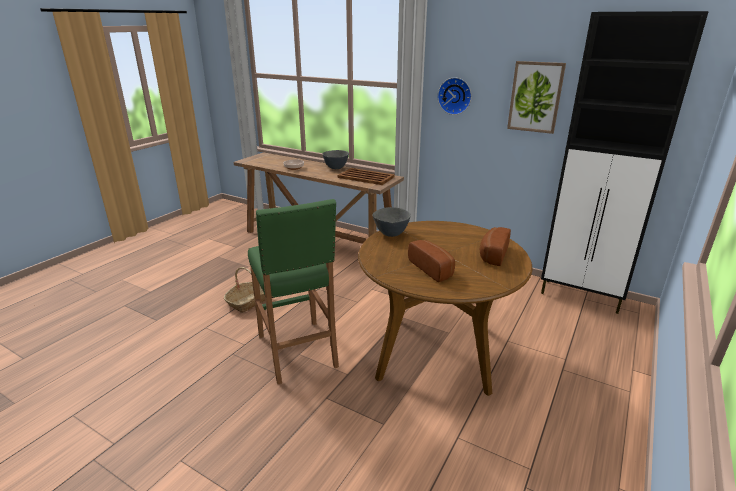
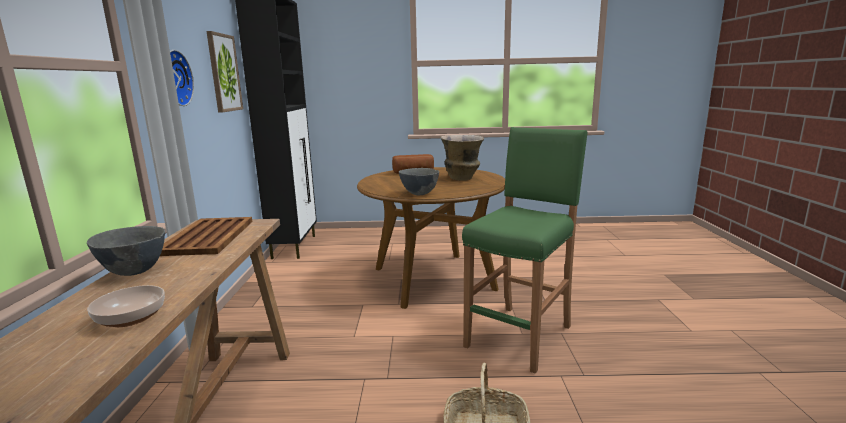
camera: 120 degrees left, 10 degrees down
(433, 269) = (462, 178): bread -> vase

